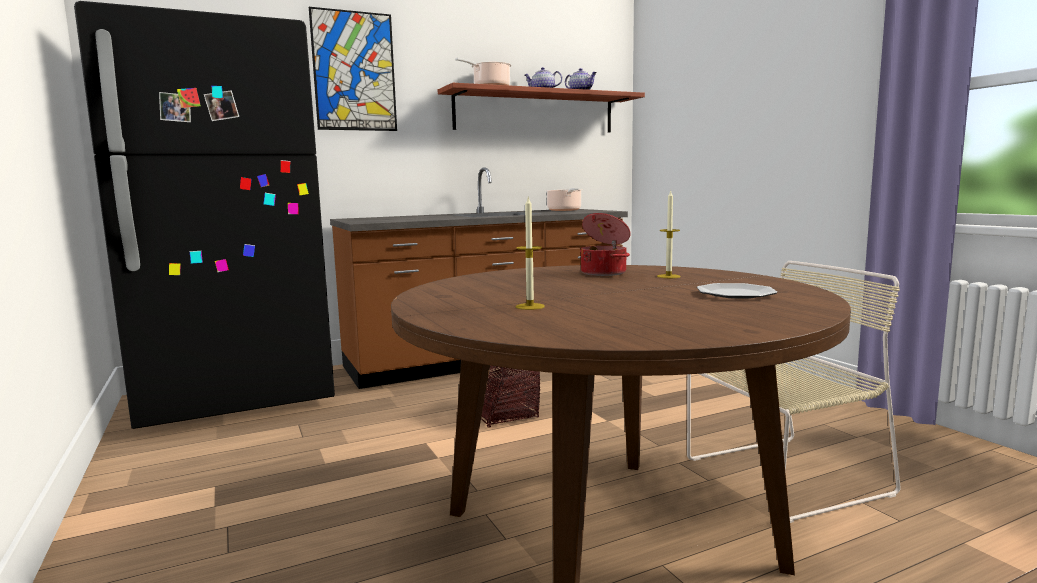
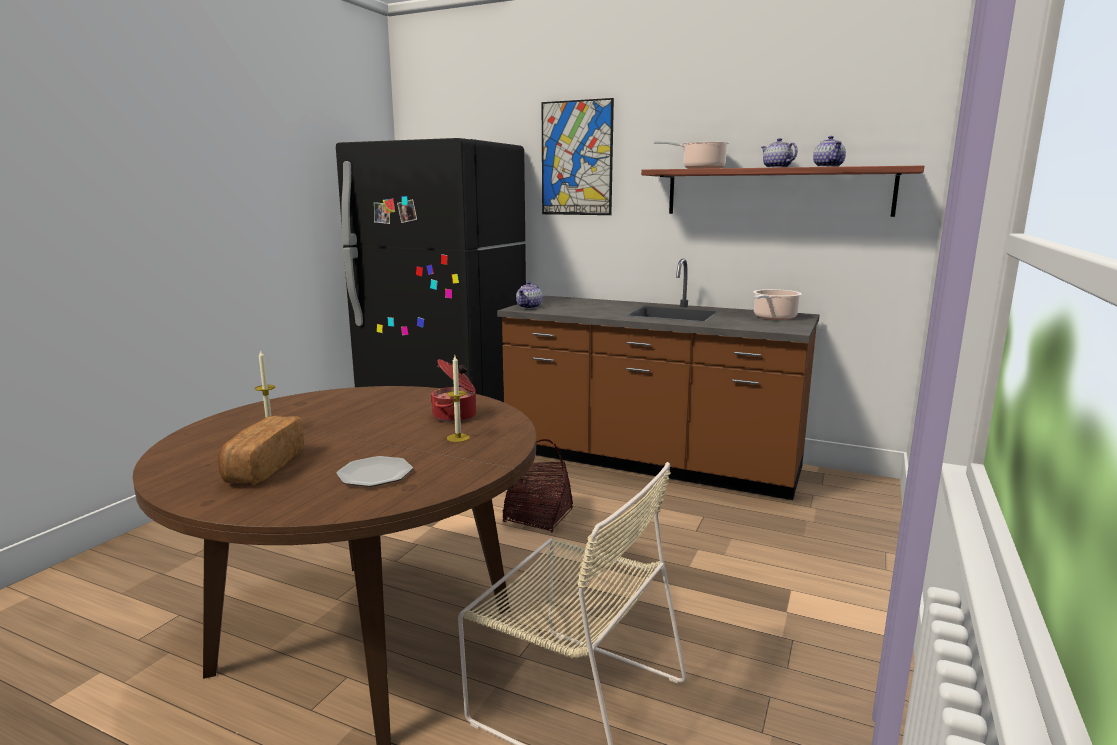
camera: 50 degrees right, 5 degrees up
(369, 221) = (529, 307): none -> teapot
(661, 313) = (263, 467): none -> bread

